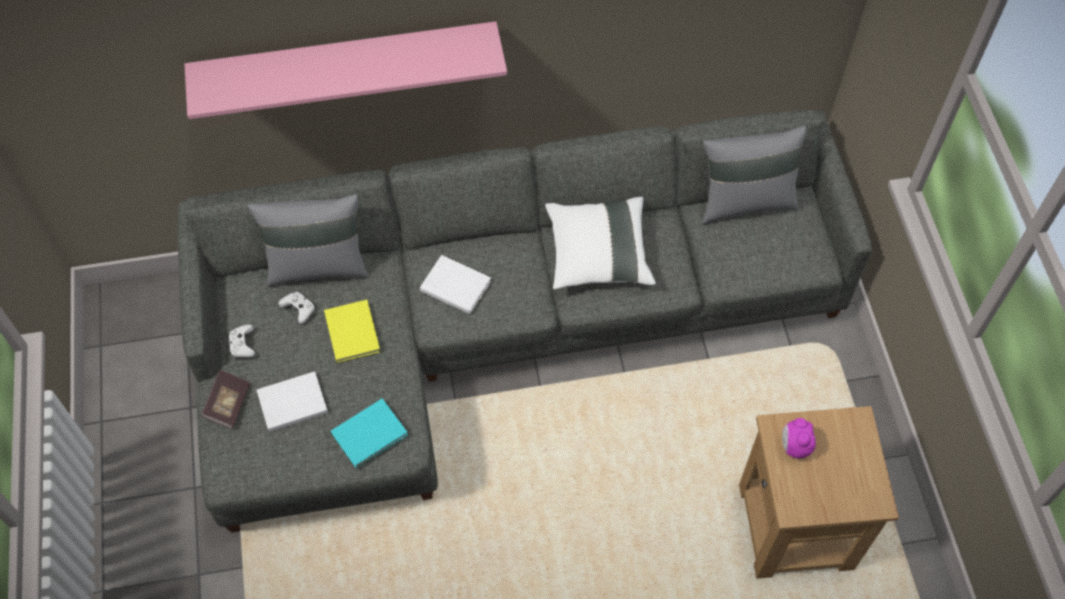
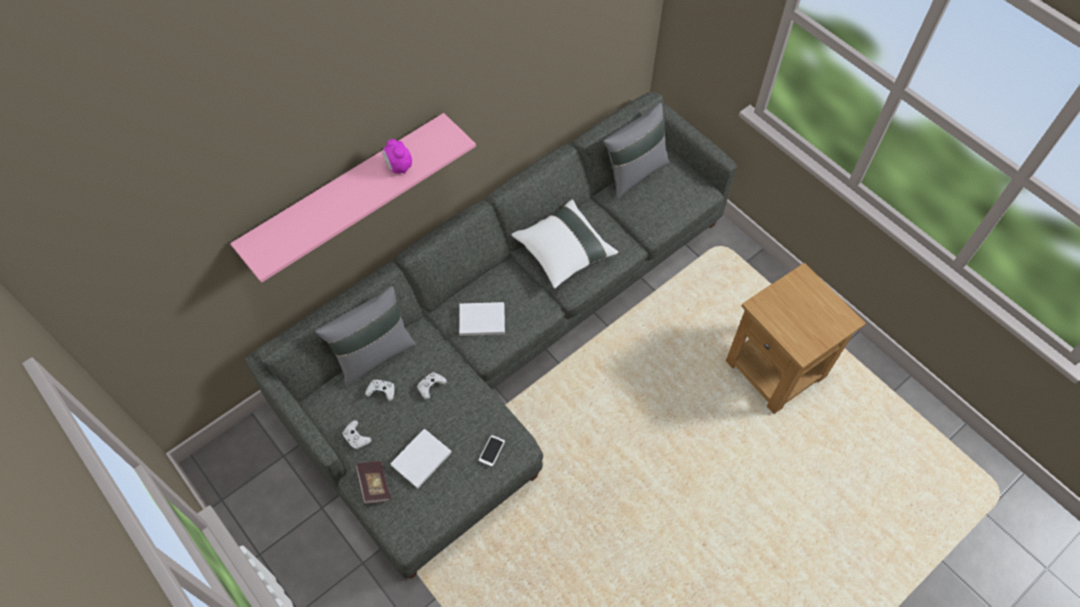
camera: 30 degrees left, 0 degrees up
(353, 331) = (431, 387): yellow book -> white game controller
(371, 434) = (491, 451): turquoise book -> phone
(794, 446) = (777, 311): alarm clock -> alarm clock (399, 167)

